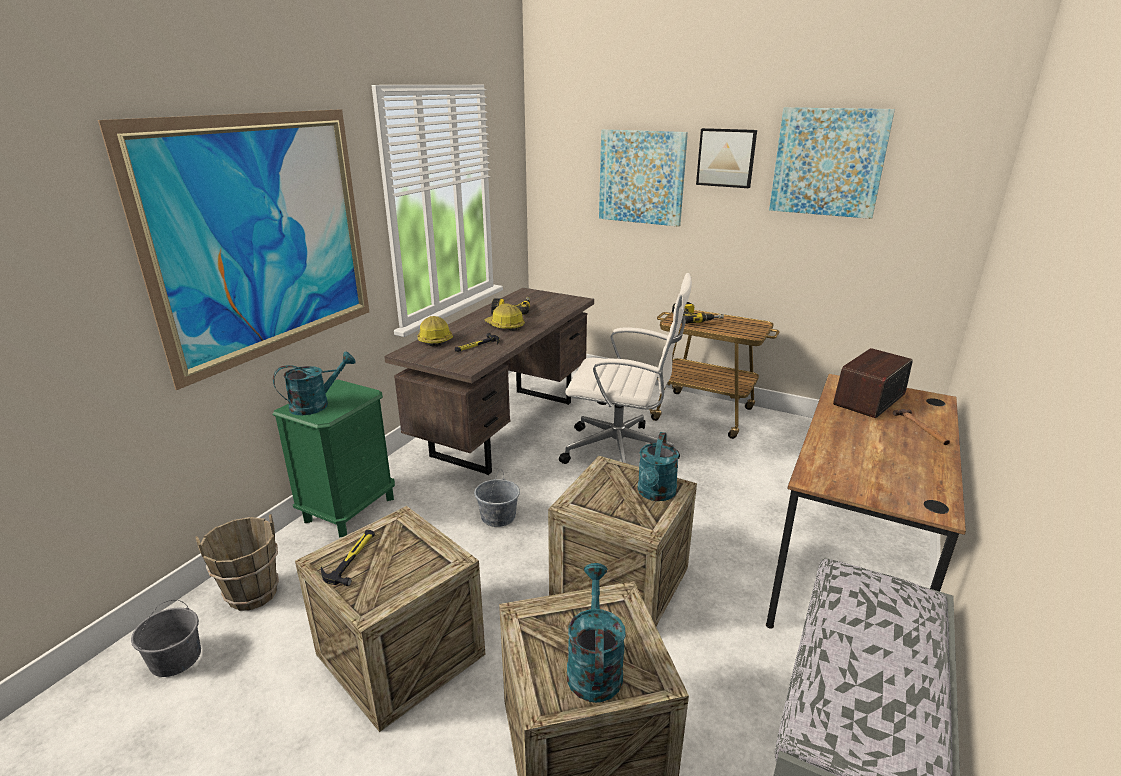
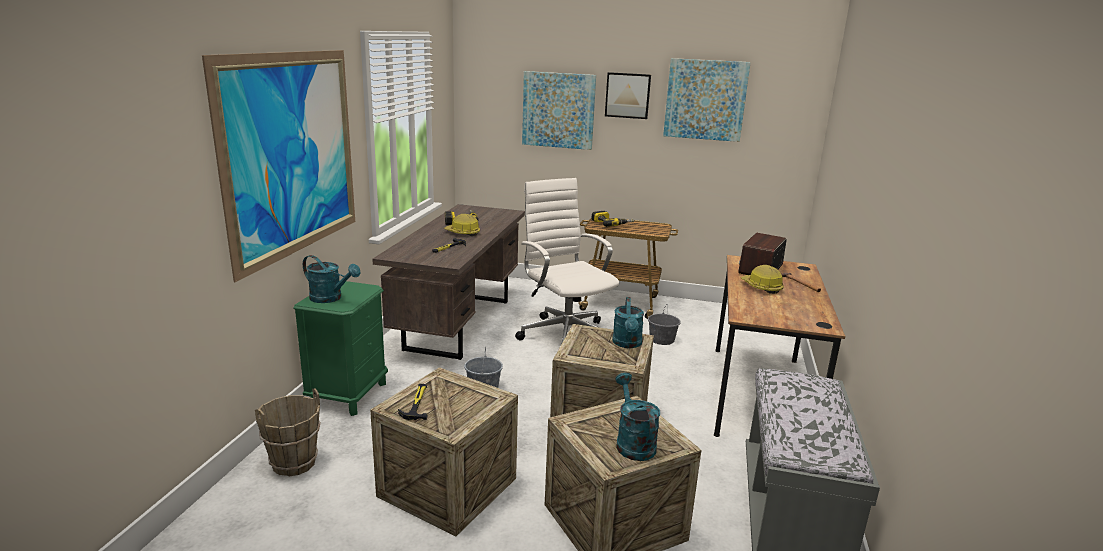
camera: 15 degrees left, 5 degrees down
(176, 658) = (250, 515): grey bucket -> grey bucket (662, 339)
(316, 405) = (330, 298): turquoise watering can -> turquoise watering can turned 75 degrees clockwise
(434, 339) = (408, 245): hard hat -> hard hat (761, 287)
(621, 452) = (565, 335): white office chair -> white office chair turned 120 degrees counterclockwise

